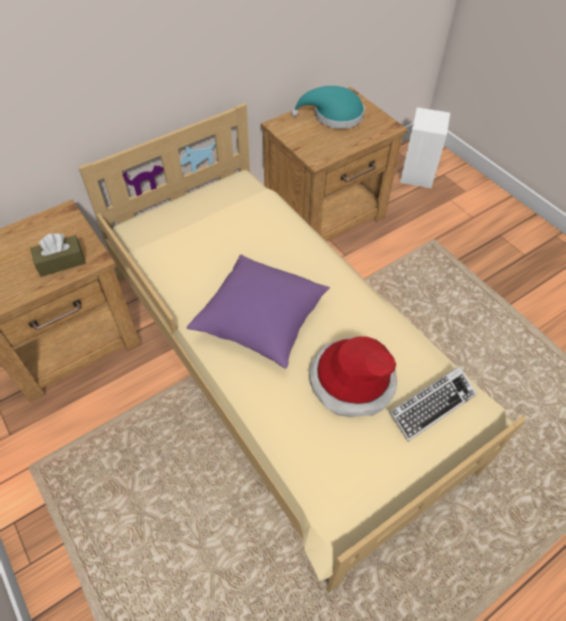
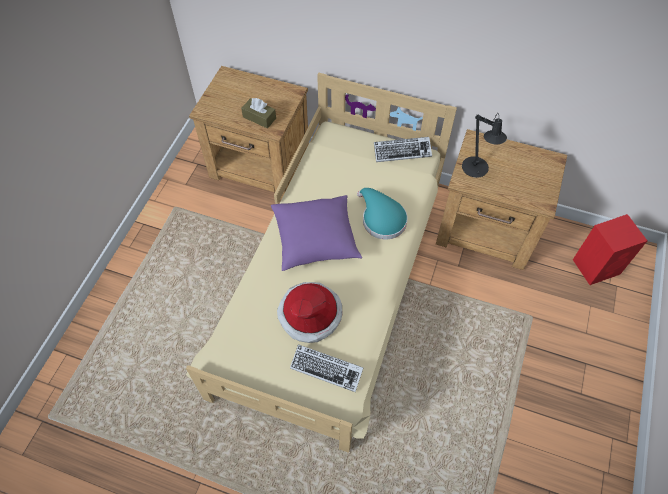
camera: 55 degrees right, 5 degrees up
(221, 191) = (402, 151): none -> keyboard
(313, 143) = (476, 170): none -> black table lamp
(334, 116) = (519, 164): turquoise hat -> turquoise hat (381, 219)
(417, 173) = (597, 266): white speaker -> red speaker

